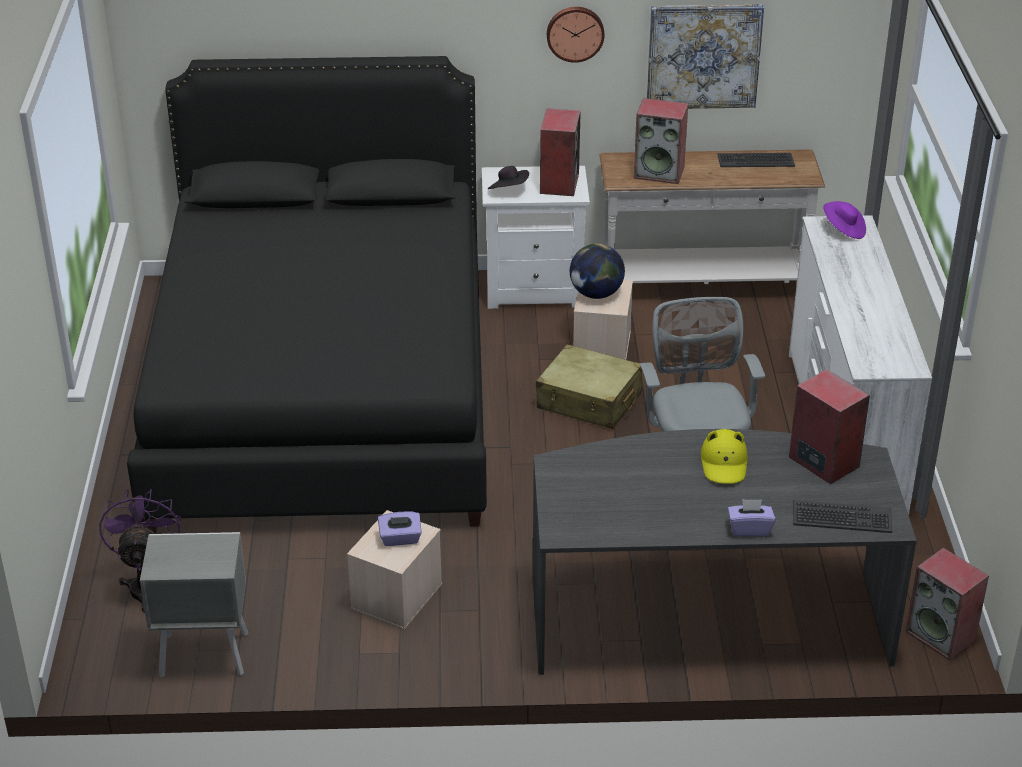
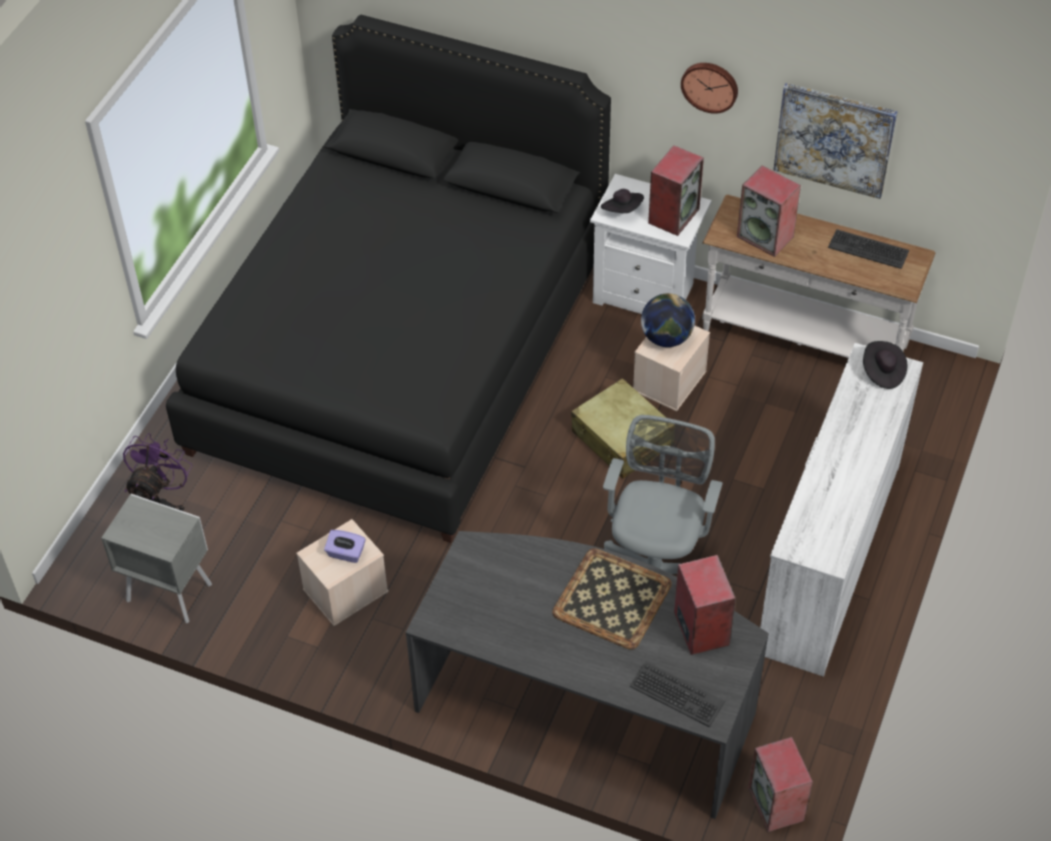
camera: 25 degrees right, 15 degrees up
(724, 463) = (613, 598): yellow hat -> tray
(749, 529) = (589, 676): purple tissue box -> none
(844, 230) = (882, 372): purple hat -> black hat

